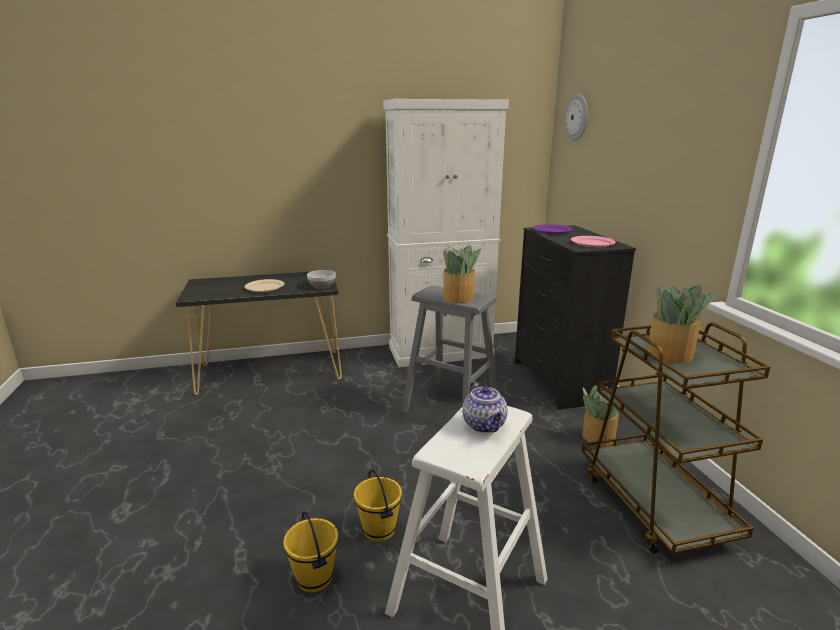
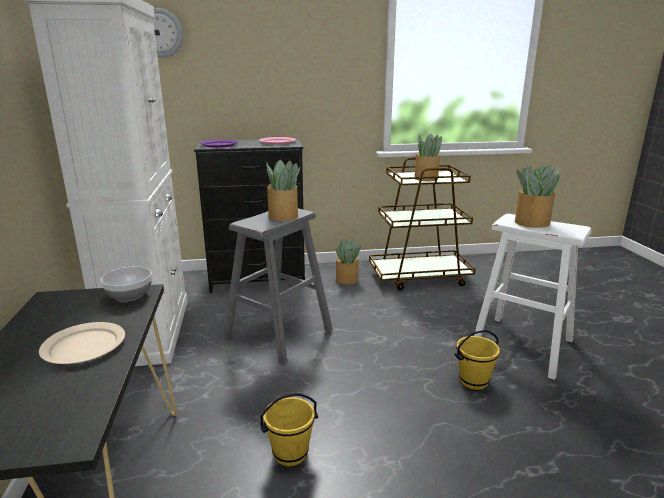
camera: 85 degrees left, 0 degrees up
(314, 578) = (540, 416): yellow bucket -> yellow bucket (290, 454)
(485, 425) = (531, 222): teapot -> potted plant

